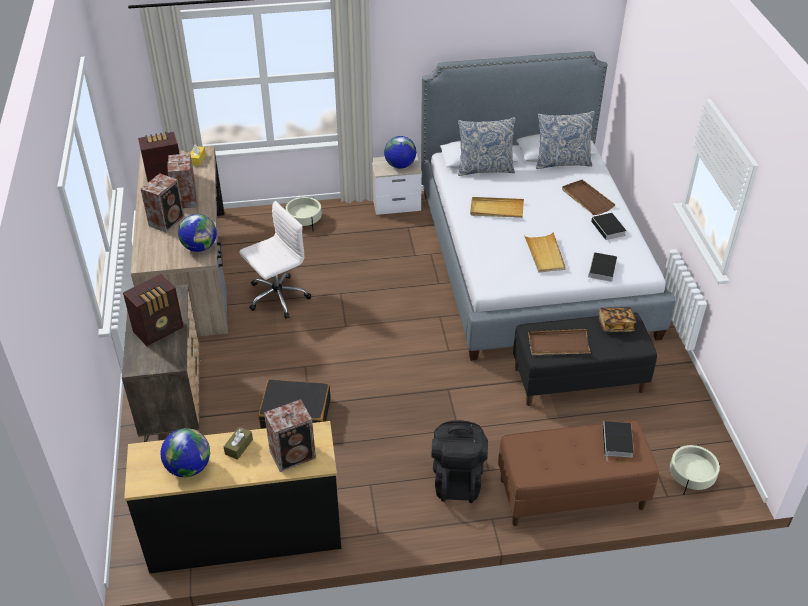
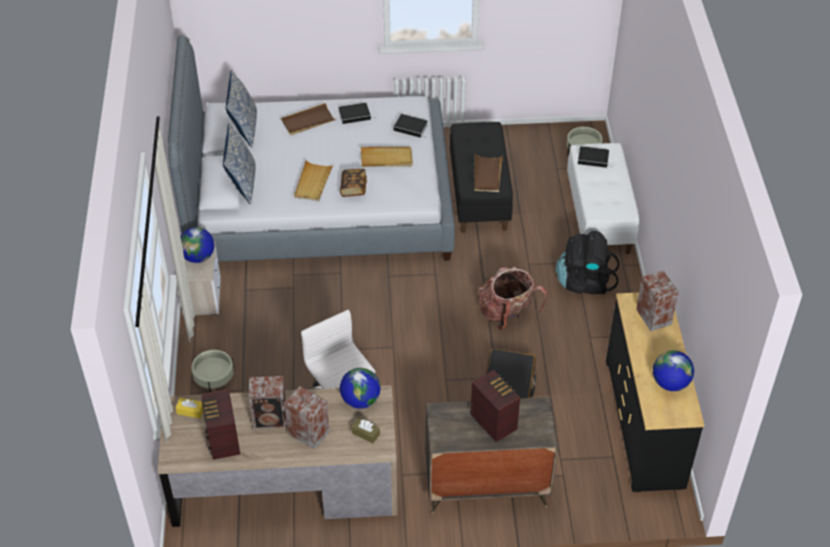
camera: 85 degrees left, 5 degrees up
(239, 447) = (646, 351): brown tissue box -> brown tissue box (365, 433)
(398, 410) = (507, 314): none -> backpack
(571, 494) = (599, 217): brown bench -> white bench
(615, 325) = (466, 138): book -> book (353, 188)

